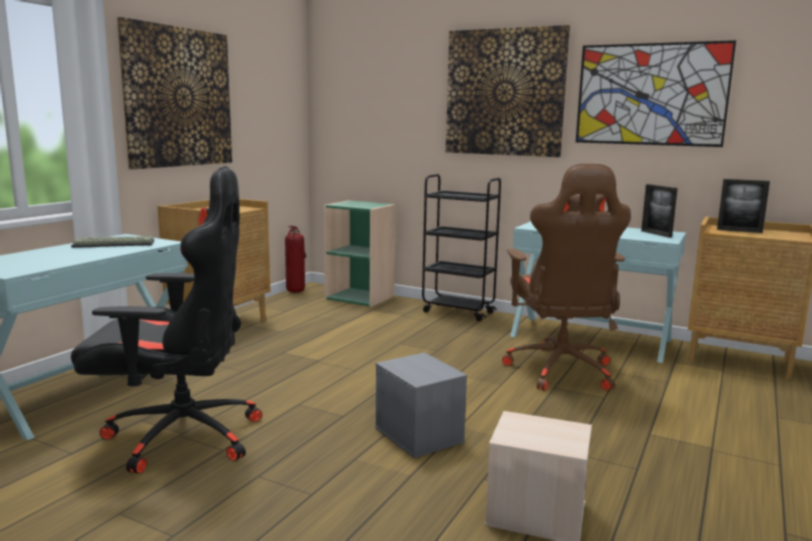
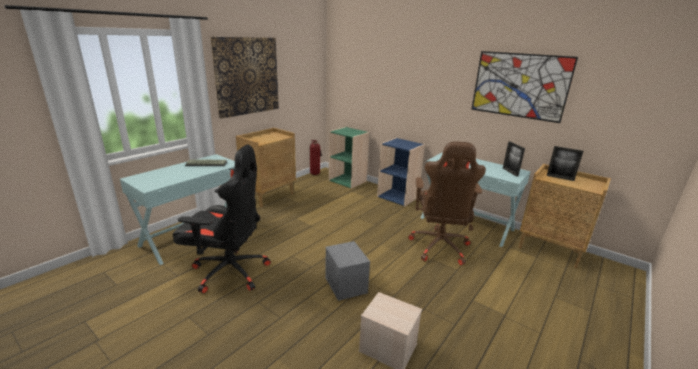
camera: 10 degrees right, 10 degrees up
(459, 312) = (398, 197): black cart -> blue bookcase
(504, 92) = (433, 75): picture -> none

